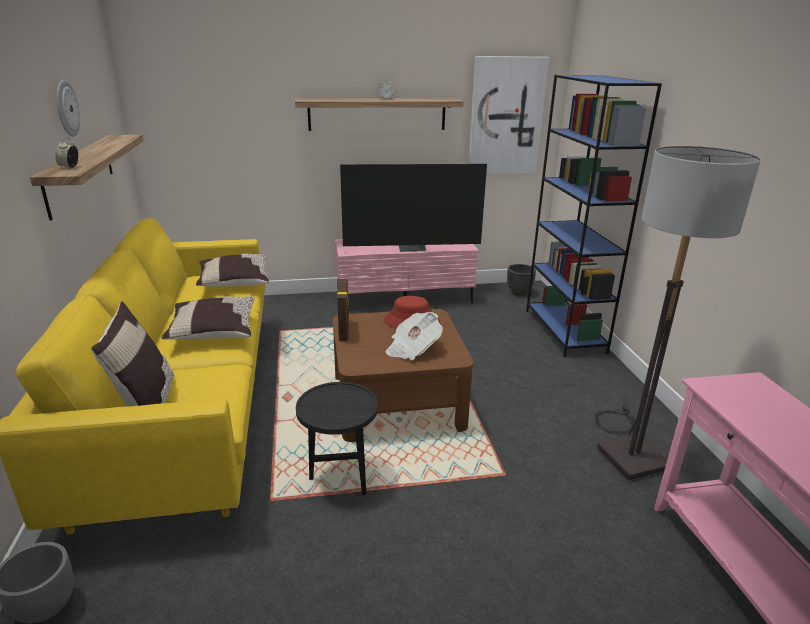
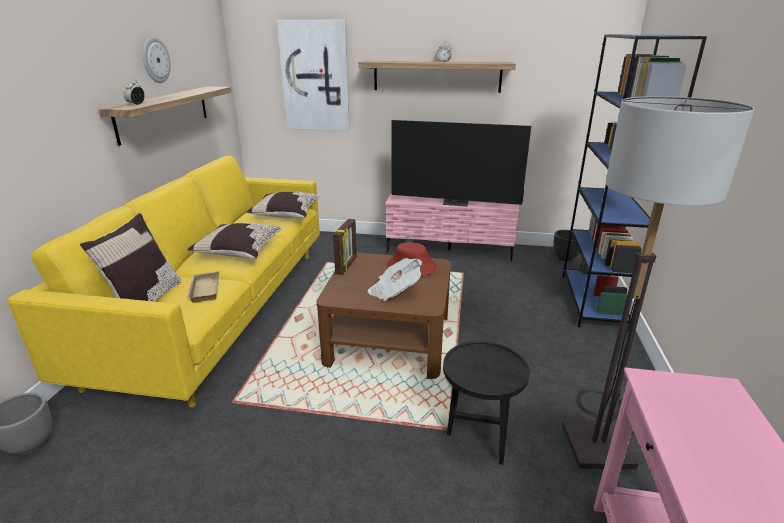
camera: 20 degrees right, 0 degrees up
(209, 381) = (203, 290): none -> beige tray
(340, 477) = (299, 395): black side table -> black side table (478, 438)
(506, 117) = (565, 81): picture -> picture (315, 76)

